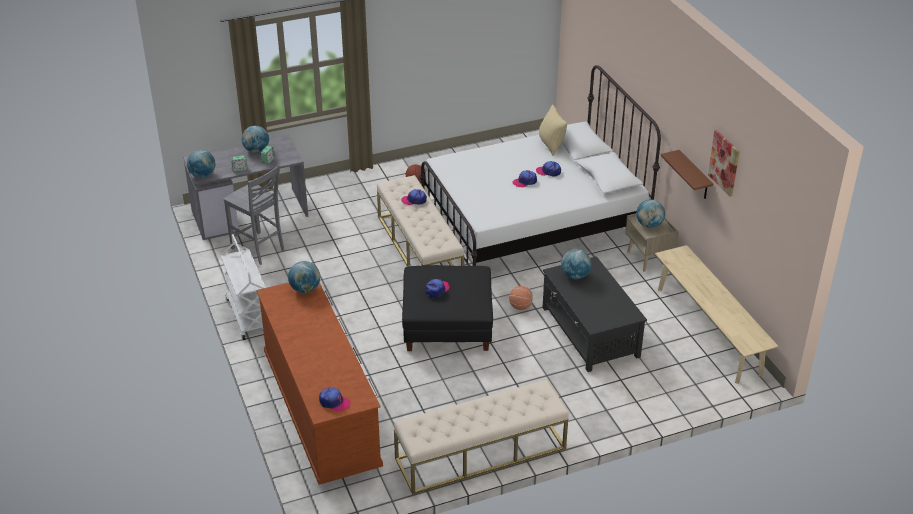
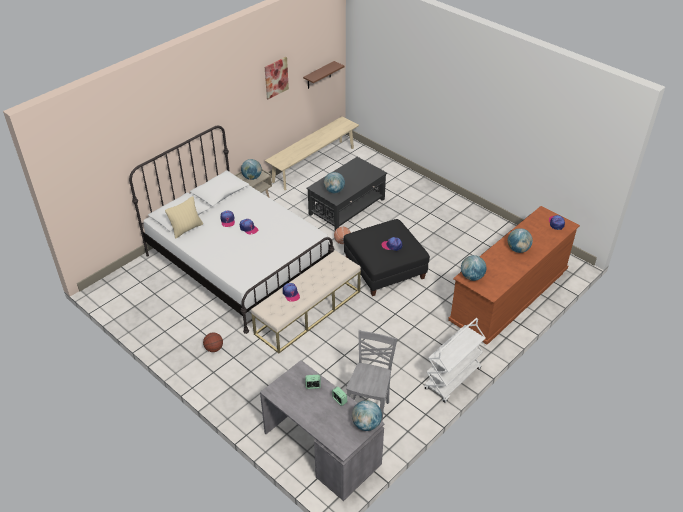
camera: 115 degrees left, 5 degrees up
(256, 150) = (301, 403): globe -> globe (518, 249)
(480, 454) = (483, 220): beige bench -> none
(694, 176) = (254, 117): brown shelf -> brown shelf (319, 75)

